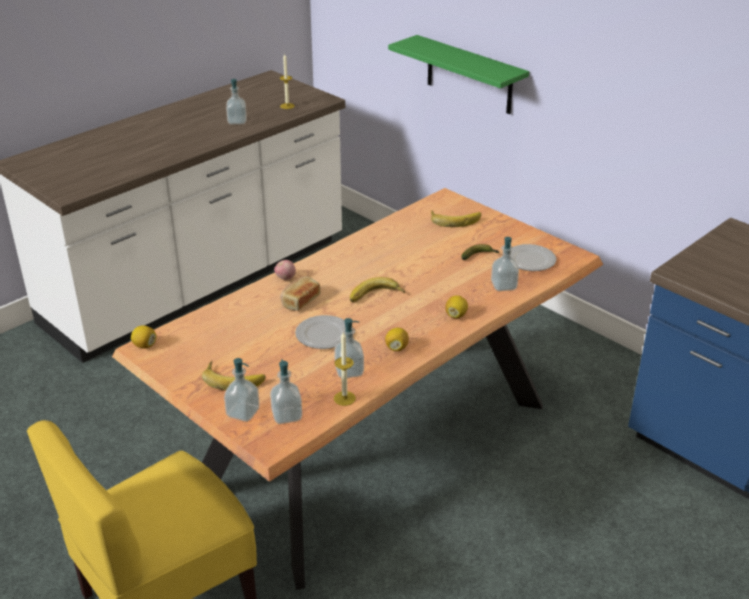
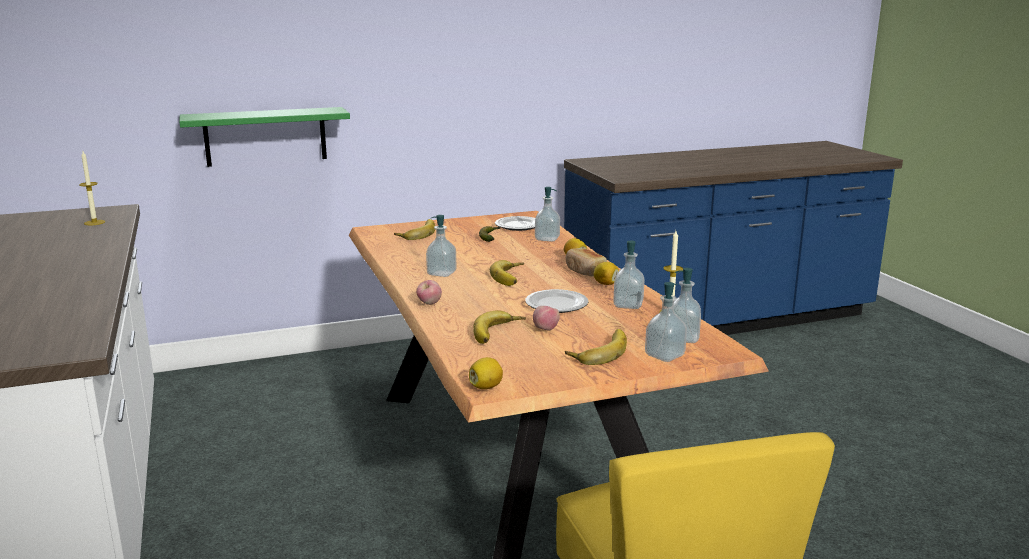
camera: 65 degrees left, 15 degrees down
(237, 121) = (78, 245): soap dispenser -> soap dispenser (441, 273)
(244, 324) = (499, 333): none -> banana
(265, 343) = (546, 329): none -> apple
(299, 301) = (482, 304): bread -> bread (584, 271)

